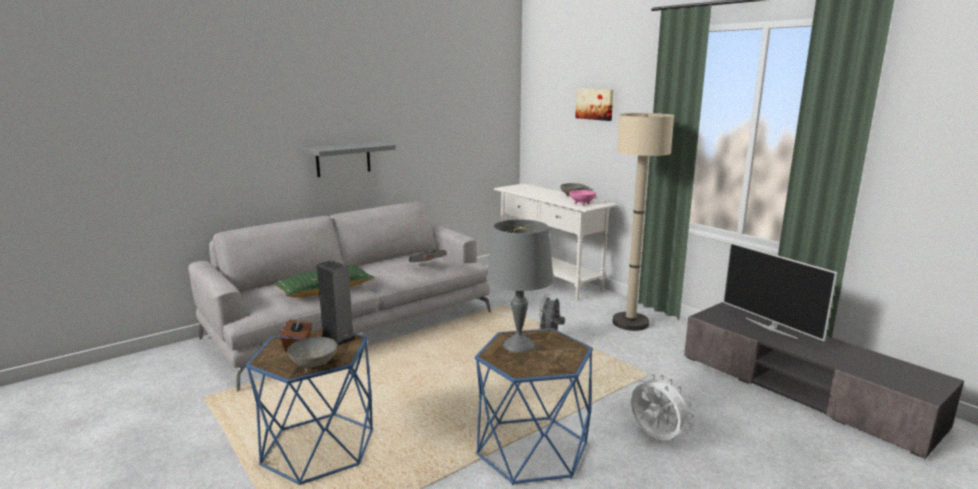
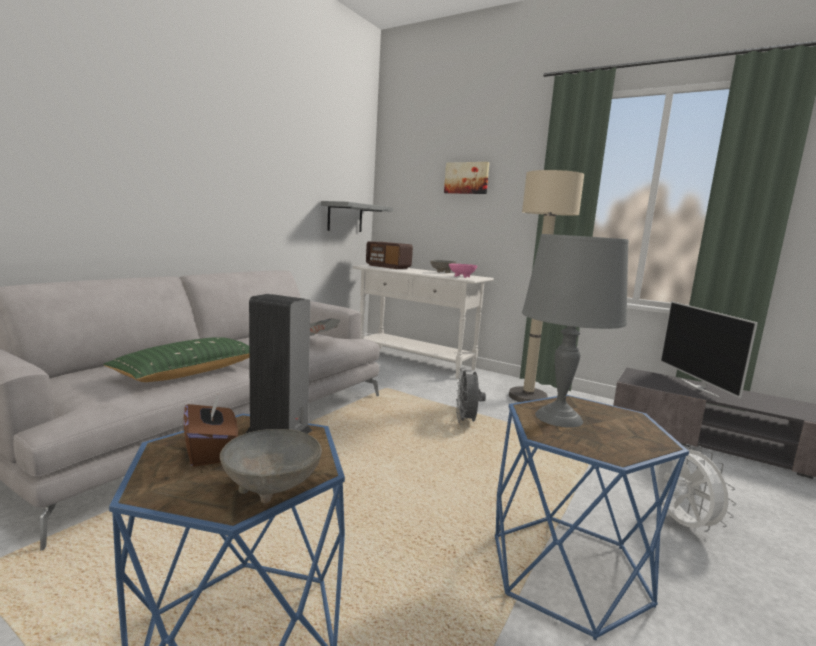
camera: 20 degrees left, 5 degrees down
(343, 159) = (191, 209): grey shelf -> grey shelf (345, 217)
(527, 188) = (388, 267): none -> radio
(655, 437) = (680, 523): white fan -> white fan turned 45 degrees clockwise
(771, 328) = (698, 387): television -> television turned 45 degrees clockwise

